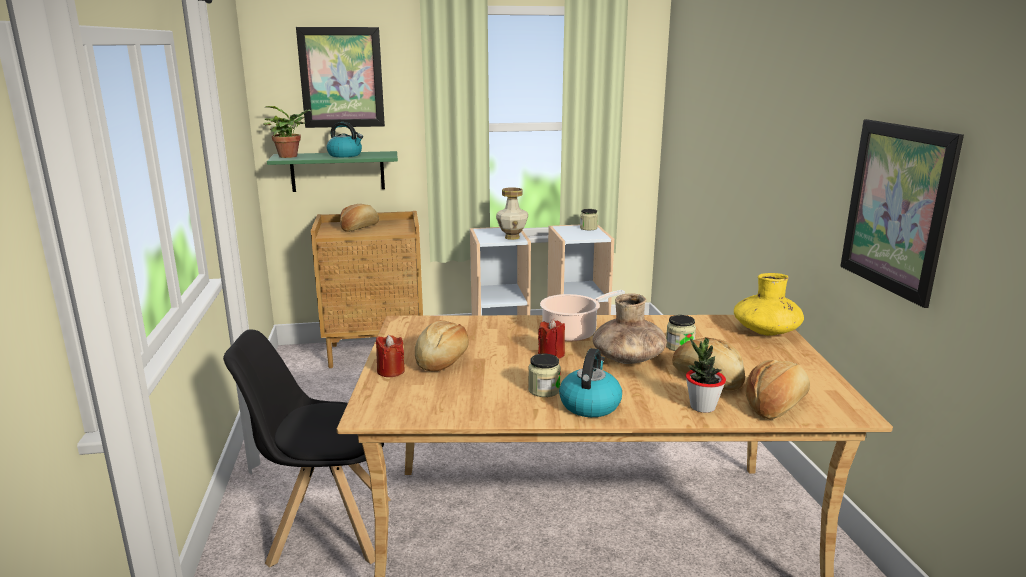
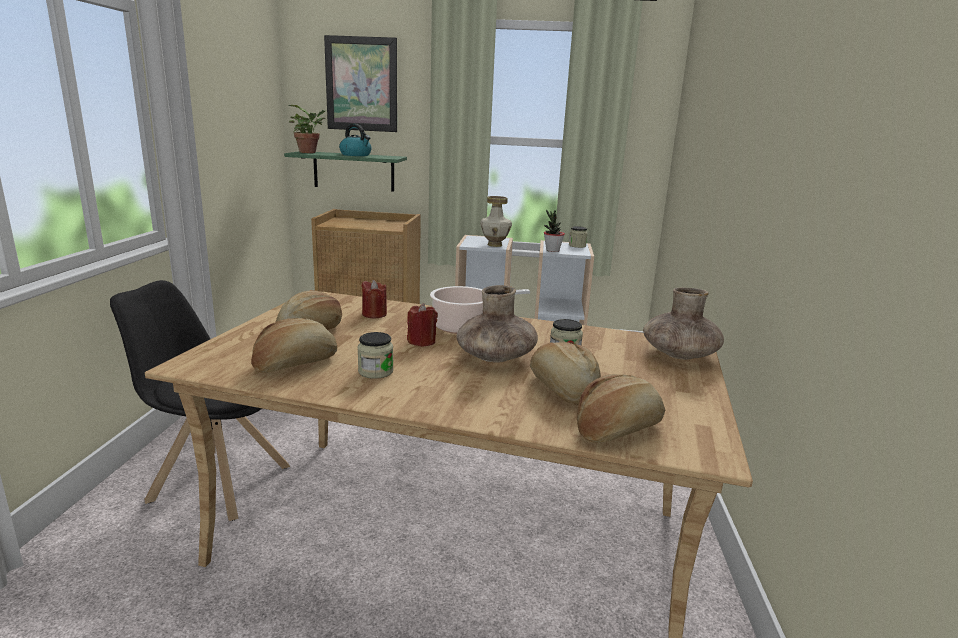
camera: 15 degrees right, 0 degrees up
(359, 228) = (361, 223): bread -> bread (295, 364)
(390, 371) = (253, 333): red candle -> red candle (374, 314)
(590, 404) = (406, 392): kettle -> none
(702, 407) = (527, 416): potted plant -> potted plant (552, 250)
(766, 331) = (679, 355): yellow vase -> brown vase
(896, 208) = (830, 211): picture -> none

